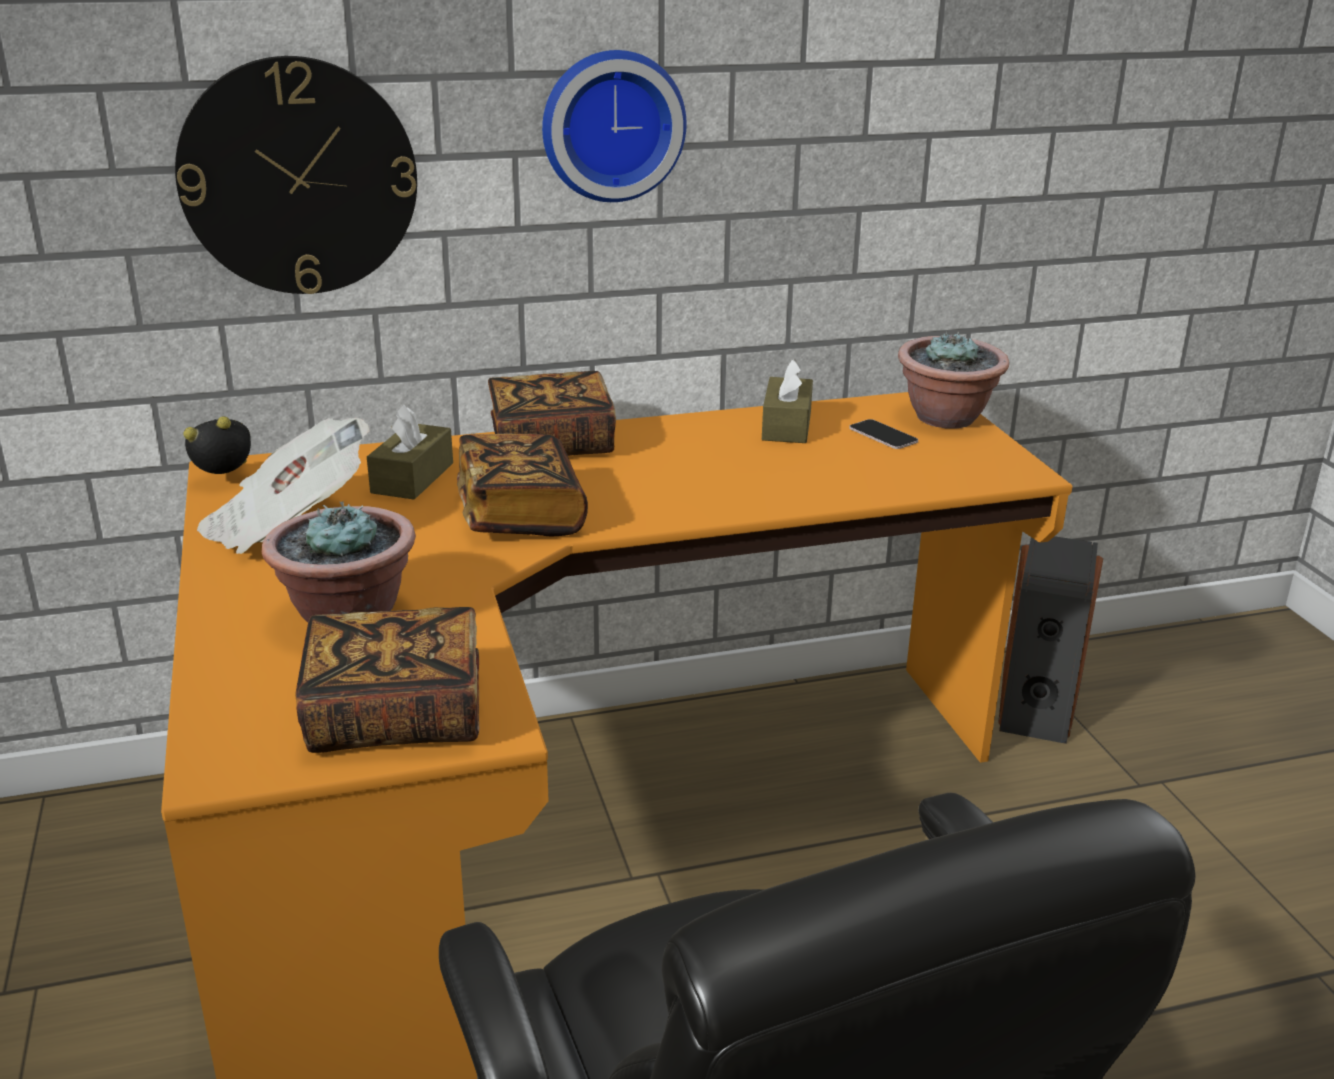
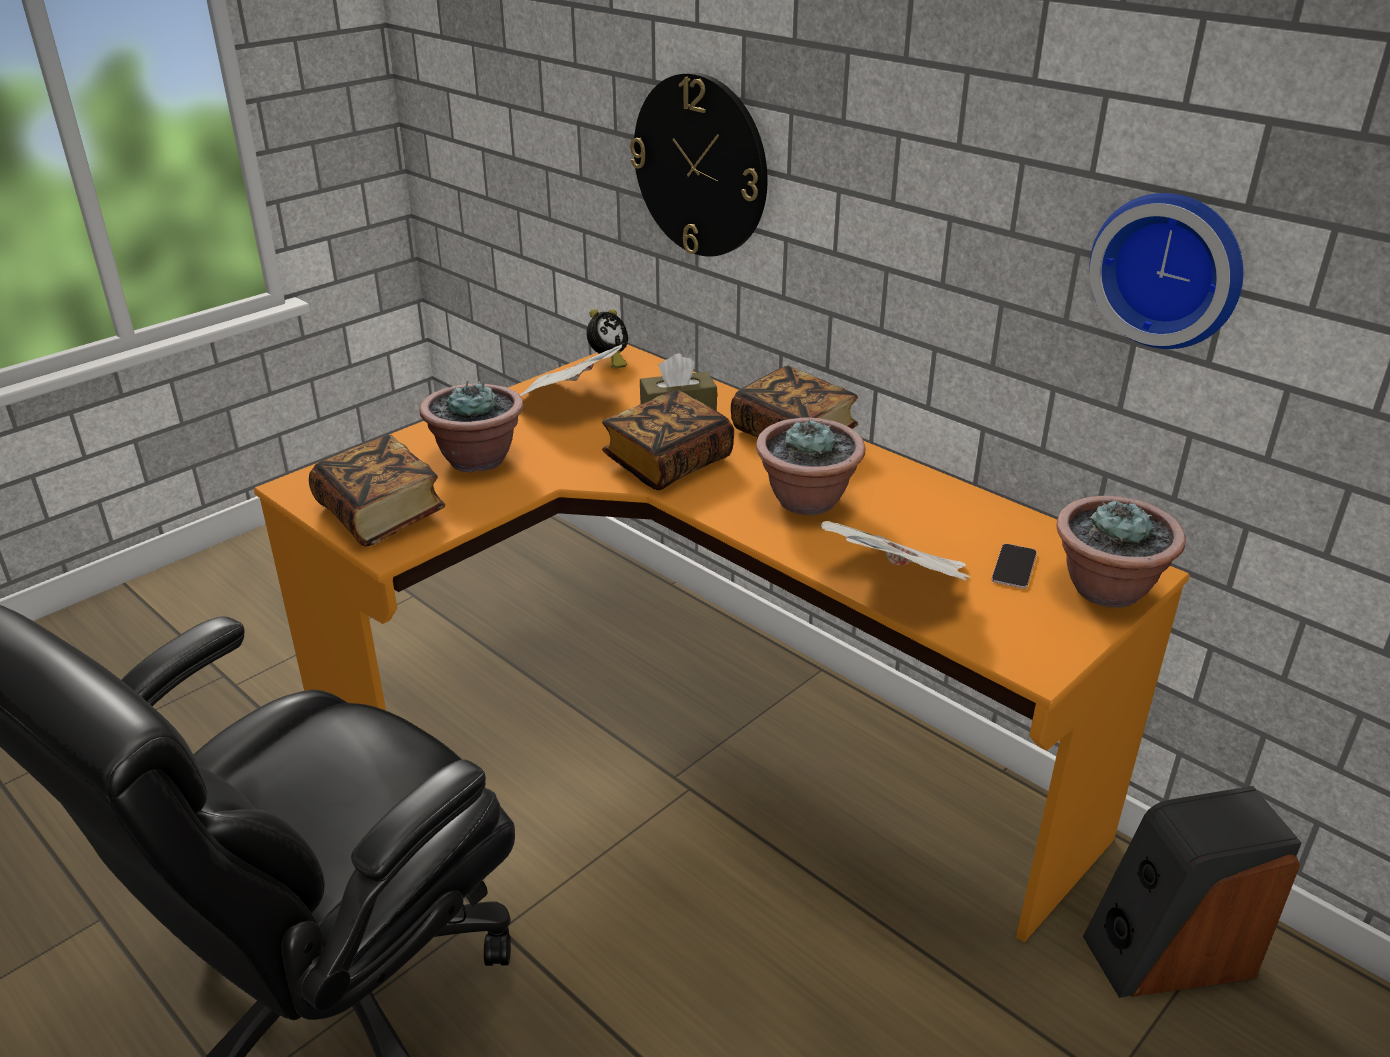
camera: 60 degrees right, 5 degrees up
(226, 480) = (608, 361): alarm clock -> alarm clock turned 90 degrees clockwise
(611, 125) = (906, 186): wall clock -> wall clock (1169, 268)
(685, 475) = (807, 501): none -> potted plant
(786, 426) = (965, 516): brown tissue box -> none
(867, 483) = (899, 585): none -> newspaper

